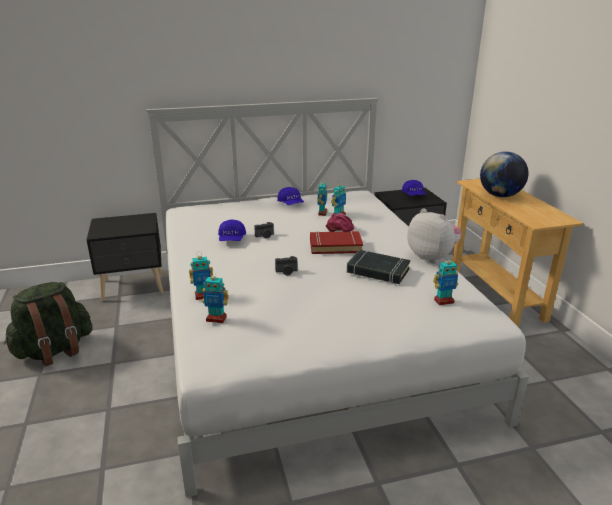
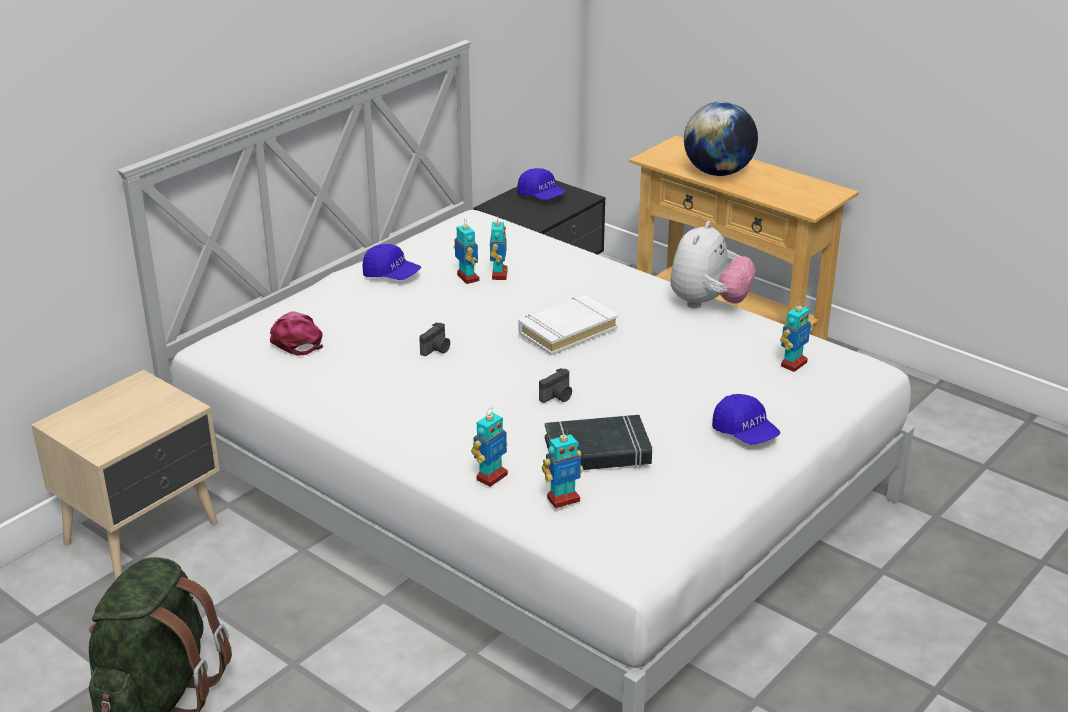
camera: 35 degrees left, 5 degrees up
(134, 287) = (145, 533): black nightstand -> beige nightstand
(232, 239) = (394, 374): blue cap -> blue cap (745, 433)
(335, 246) = (567, 331): red book -> white book
(340, 229) = (534, 298): pink cap -> pink cap (296, 339)
(377, 271) = (669, 350): black book -> black book (597, 452)
(432, 257) = (708, 303): plush toy -> plush toy turned 105 degrees clockwise

